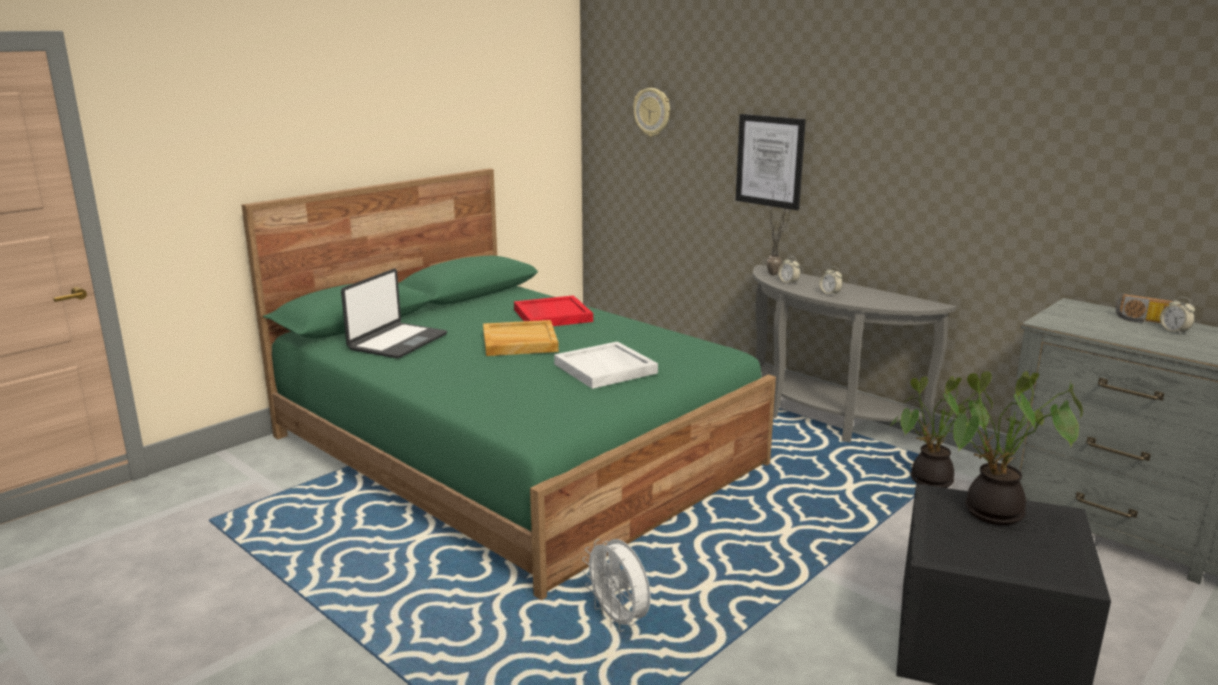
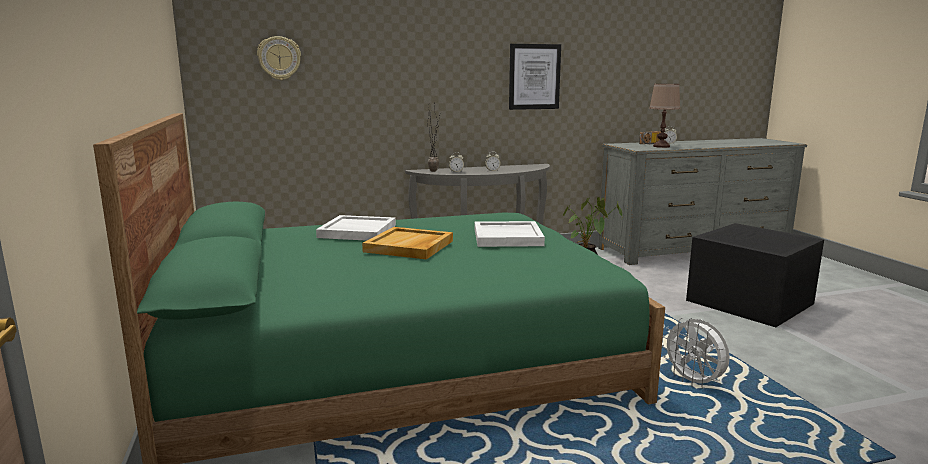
camera: 60 degrees left, 5 degrees down
(397, 342) = (322, 282): laptop -> none
(552, 315) = (356, 231): red tray -> white tray
(619, 620) = (694, 382): white fan -> white fan turned 60 degrees clockwise
(770, 161) = (405, 89): picture -> picture (534, 77)
(992, 515) = (736, 234): potted plant -> none
(1120, 330) = (661, 146): none -> brown table lamp

